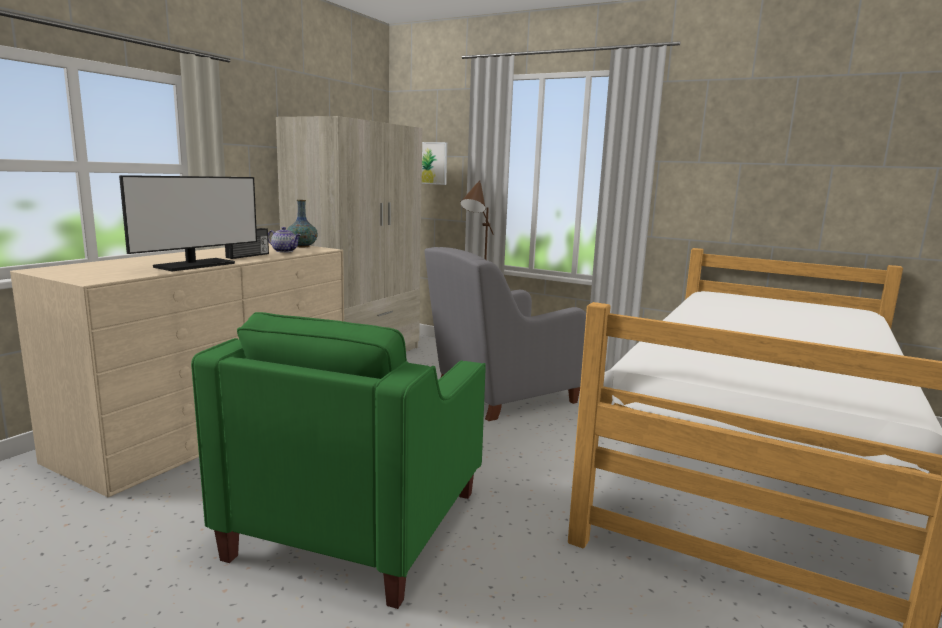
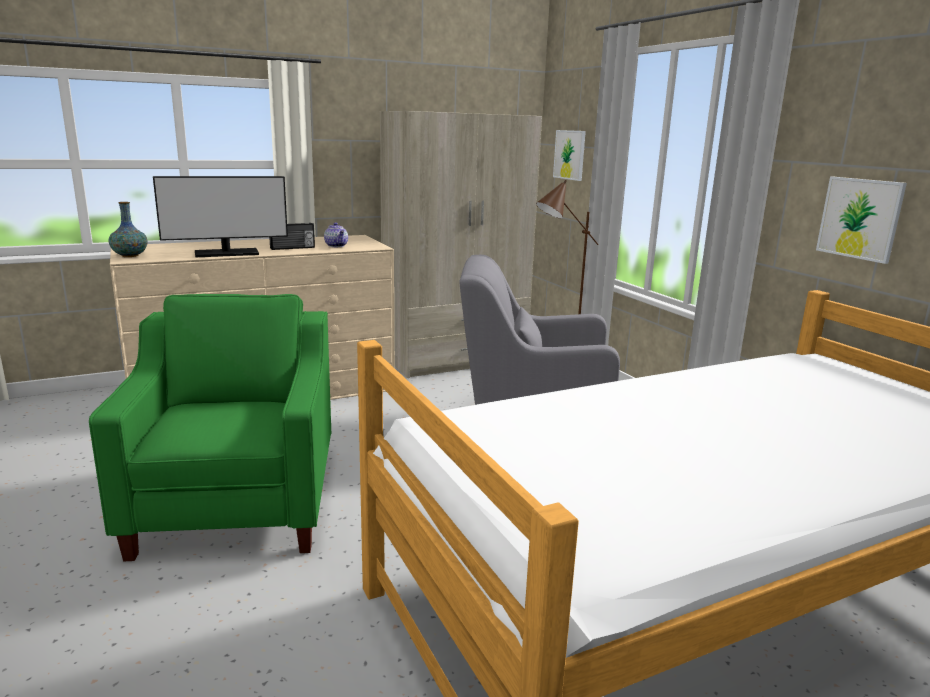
camera: 35 degrees right, 5 degrees up
(302, 246) = (367, 242): vase -> vase (130, 256)
(358, 523) = (239, 504): green armchair -> green armchair turned 120 degrees clockwise
(718, 196) = (860, 218): none -> picture

